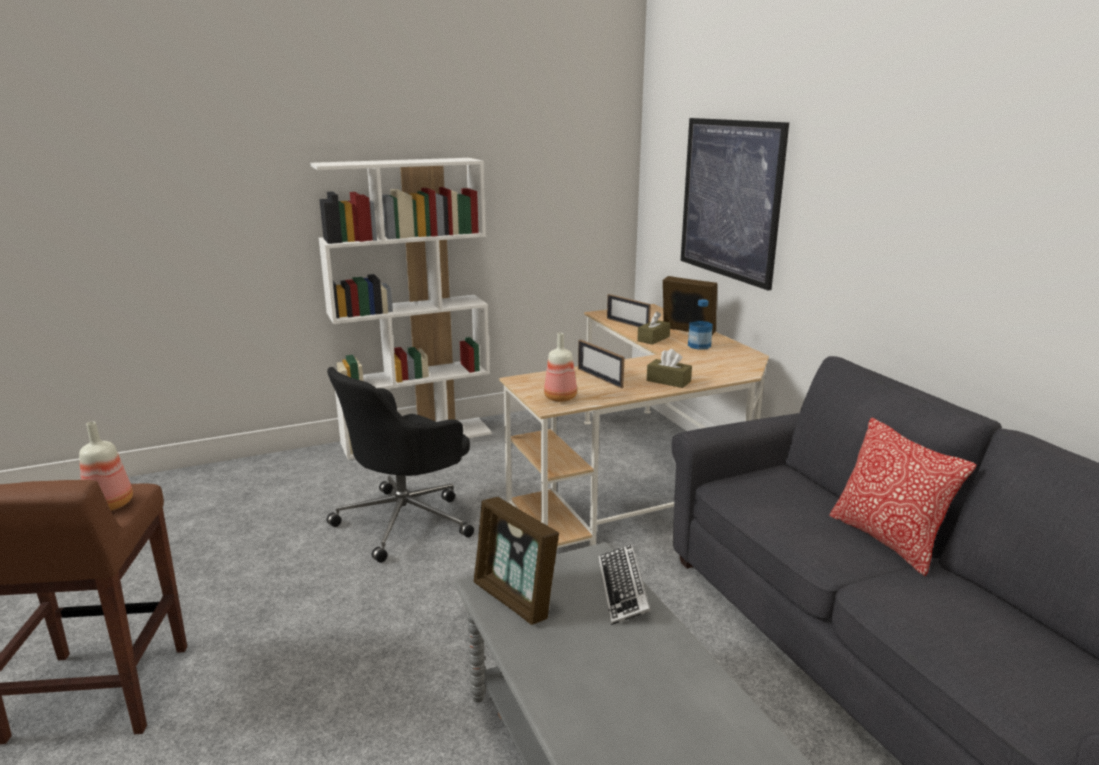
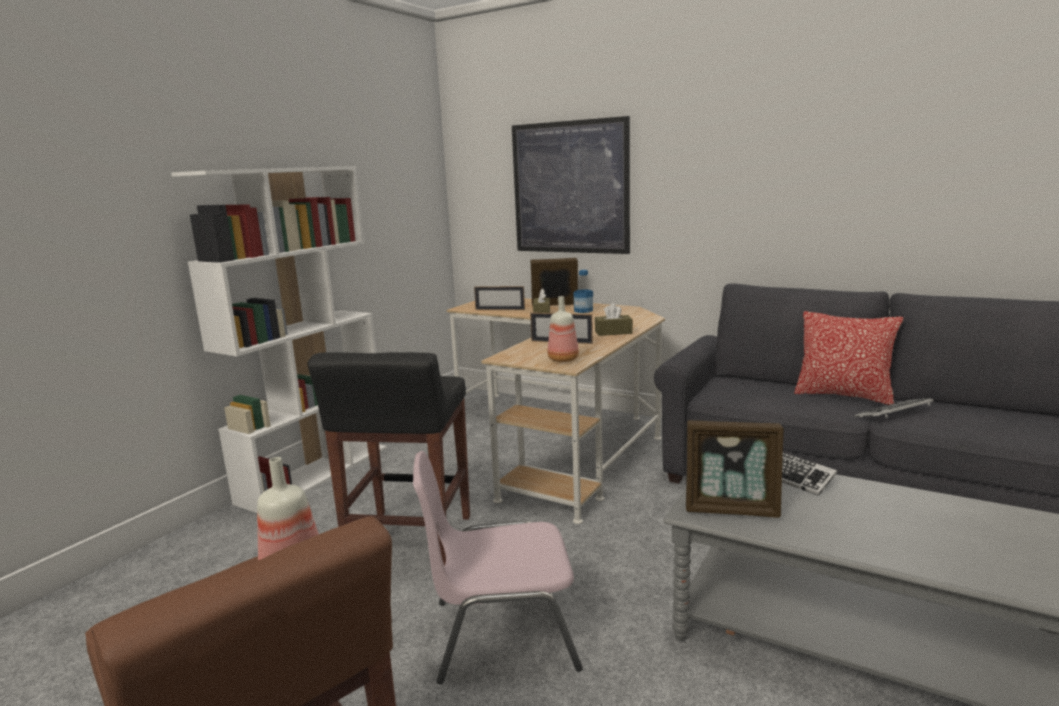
camera: 35 degrees left, 5 degrees down
(369, 622) = (502, 633): none -> pink chair
(406, 521) = (409, 540): black office chair -> black stool
(896, 585) = (894, 414): none -> keyboard

